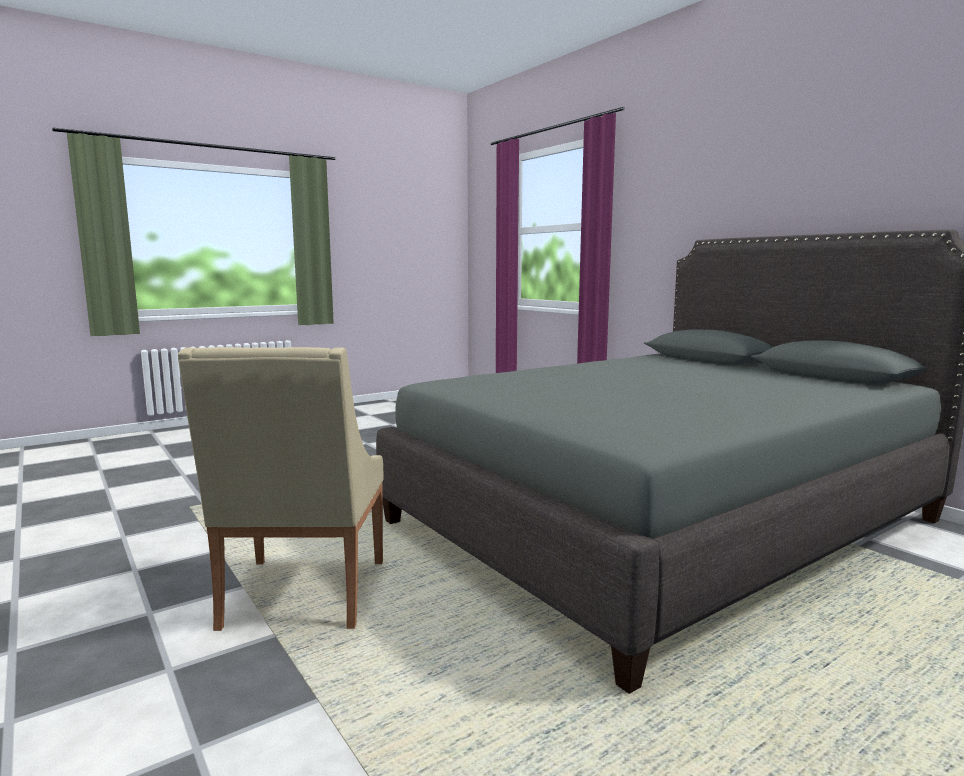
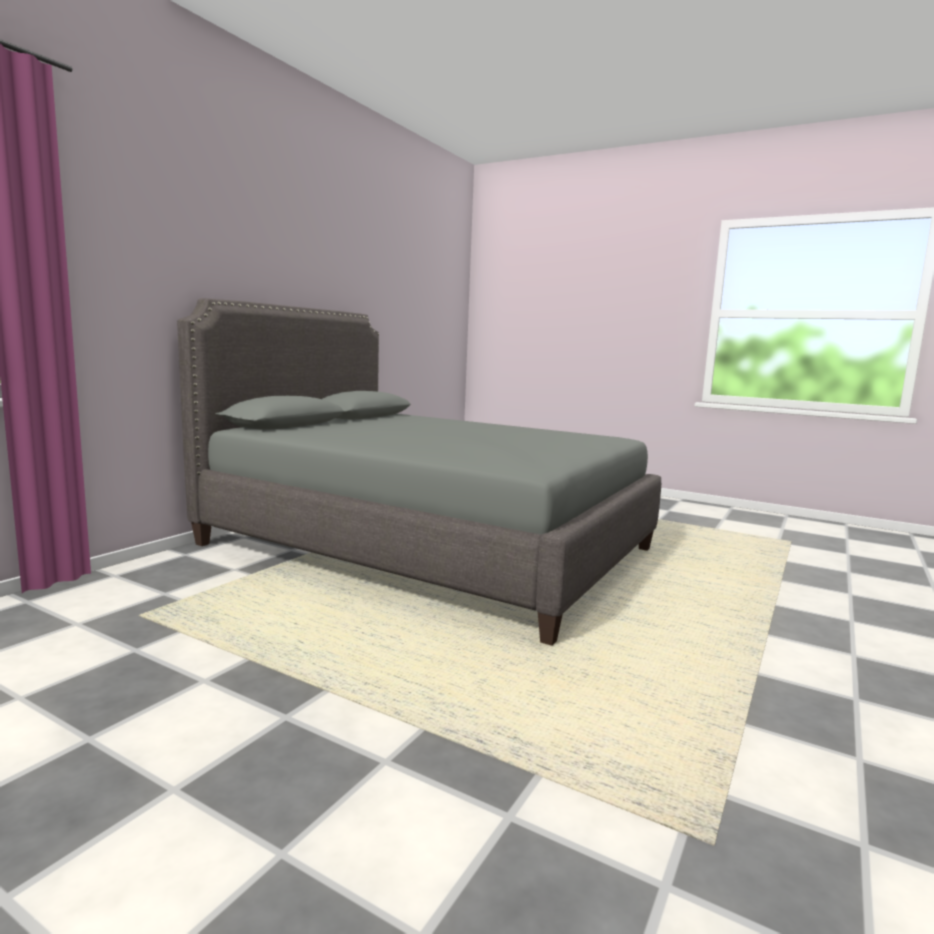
camera: 115 degrees left, 0 degrees up
(302, 596) = (721, 641): beige armchair -> none

